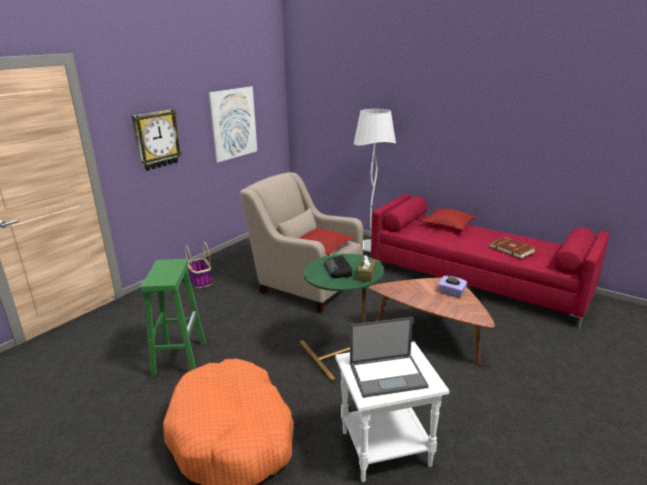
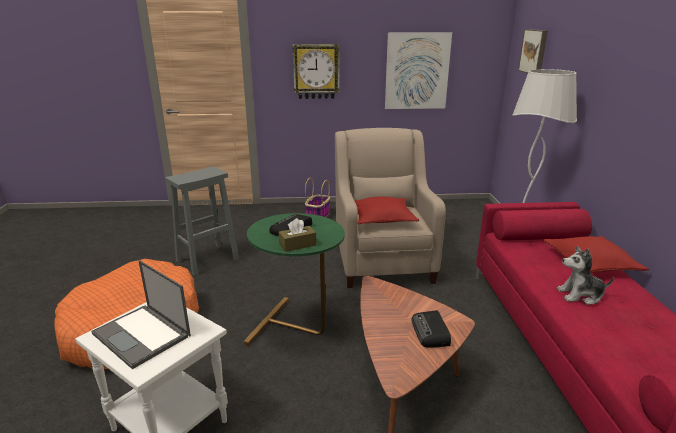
camera: 50 degrees right, 0 degrees up
(179, 358) = (208, 259): green stool -> grey stool
(322, 96) = (534, 51): none -> picture
(451, 293) = (431, 333): purple tissue box -> radio
(472, 241) = (580, 295): none -> plush toy
(512, 249) = (622, 336): brown book -> none

